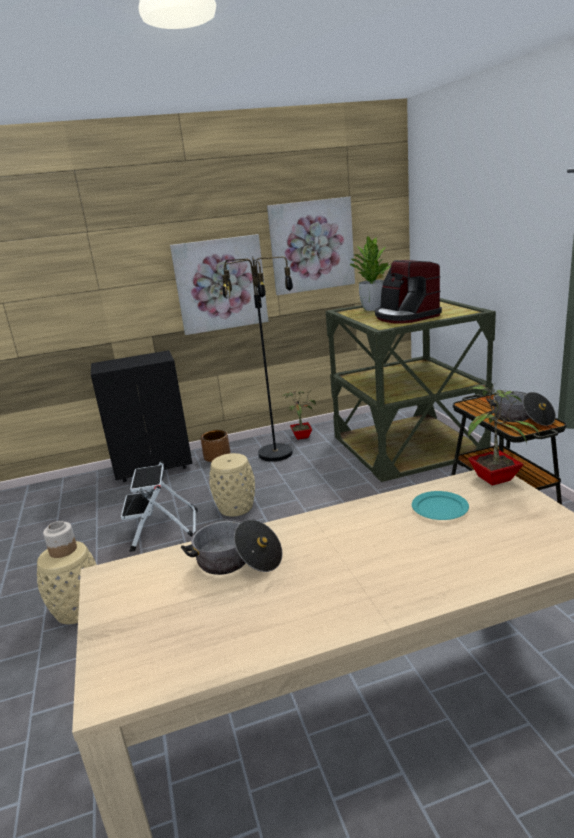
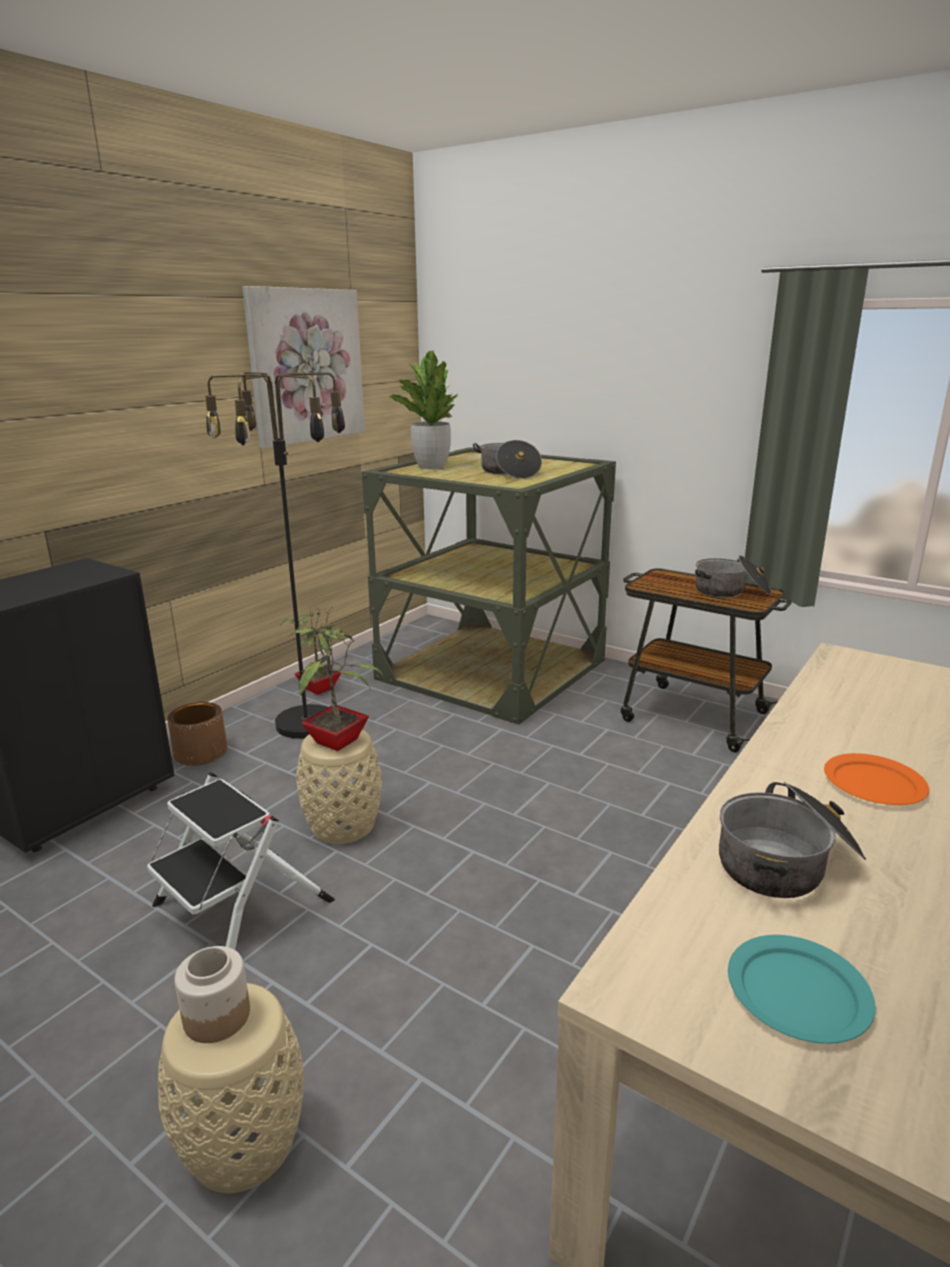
camera: 40 degrees left, 0 degrees up
(220, 284) = (172, 426): picture -> none
(351, 546) = (873, 783): none -> orange plate
(405, 316) = (508, 472): coffee machine -> cooking pot
(439, 508) = (867, 706): turquoise plate -> turquoise plate (798, 993)
(496, 478) = (852, 657): potted plant -> potted plant (339, 741)

